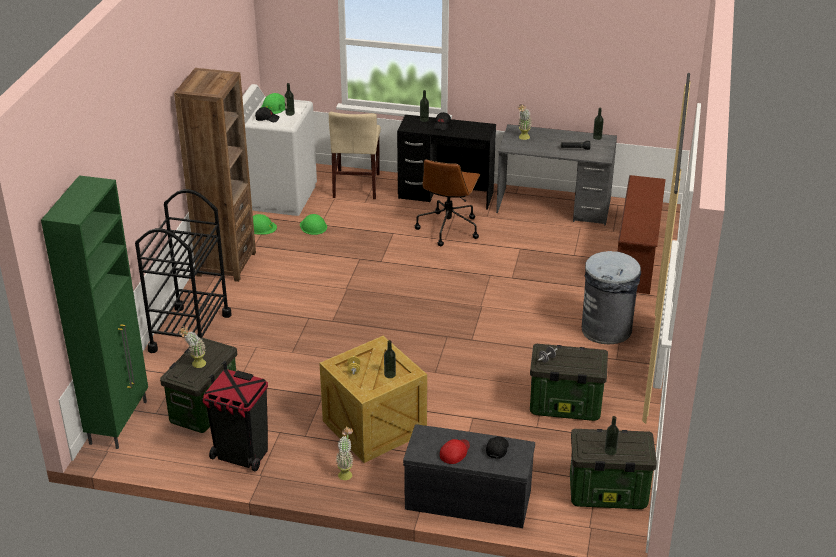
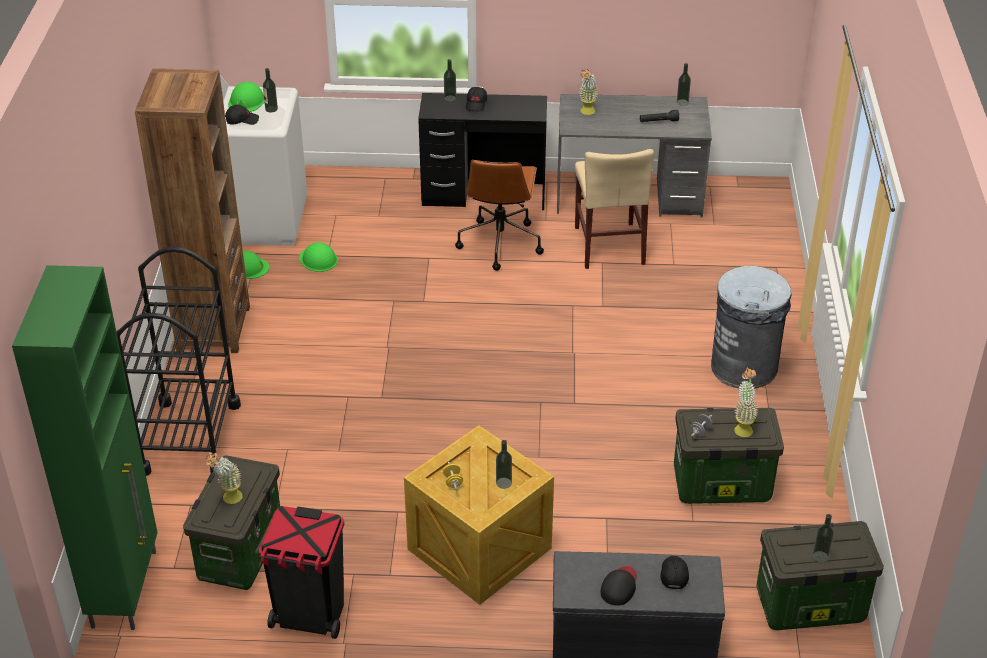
camera: 10 degrees left, 5 degrees up
(346, 472) = (459, 622): potted plant -> potted plant (743, 427)
(356, 185) = (361, 192): beige chair -> beige chair (609, 245)
(455, 452) = (619, 586): red cap -> black cap
(637, 259) = (755, 261): brown shoe rack -> none

